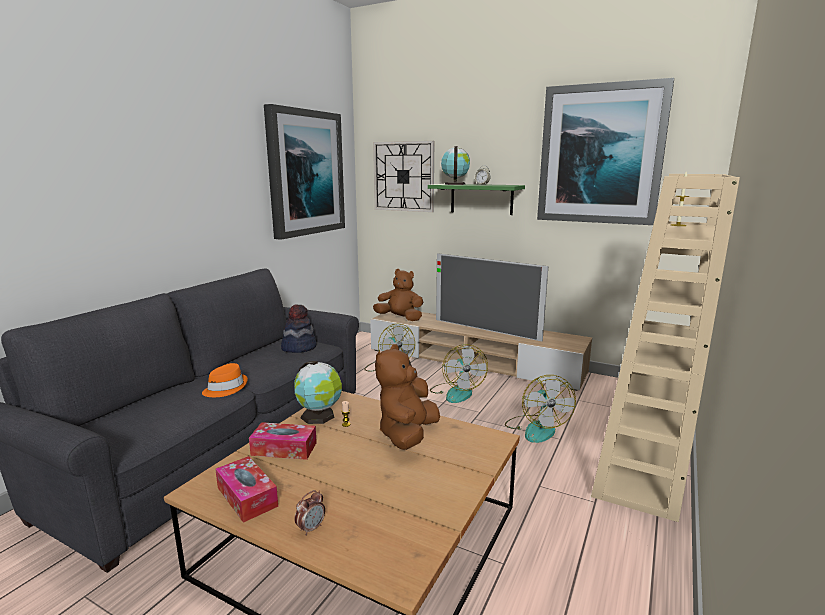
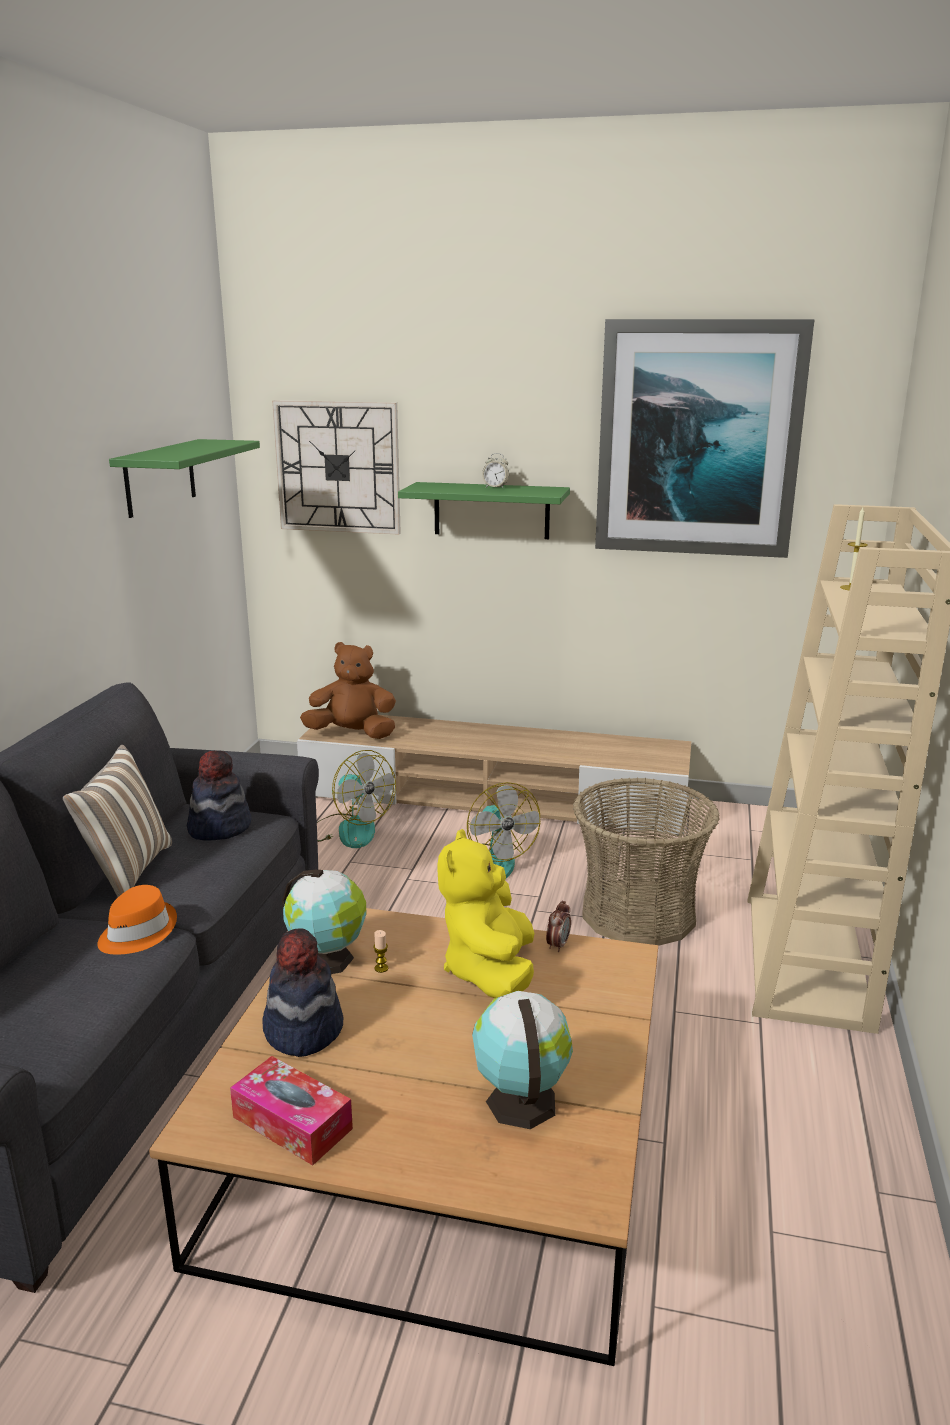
camera: 15 degrees left, 5 degrees up
(241, 361) = (127, 871): none -> pillow
(284, 449) = (302, 1029): tissue box -> hat
(305, 173) = (160, 477): picture -> green shelf
(311, 528) = (424, 1153): alarm clock -> alarm clock (558, 945)
(407, 435) = (490, 971): brown plush toy -> yellow plush toy
(455, 184) = (445, 487): globe -> globe (520, 1099)
(485, 329) = (514, 743): television -> none
(536, 428) = (638, 913): fan -> basket

